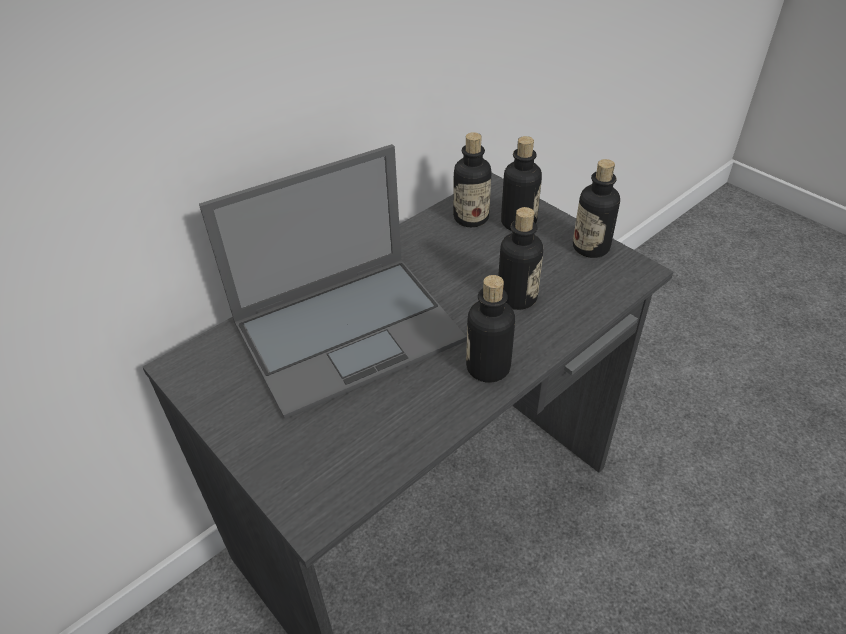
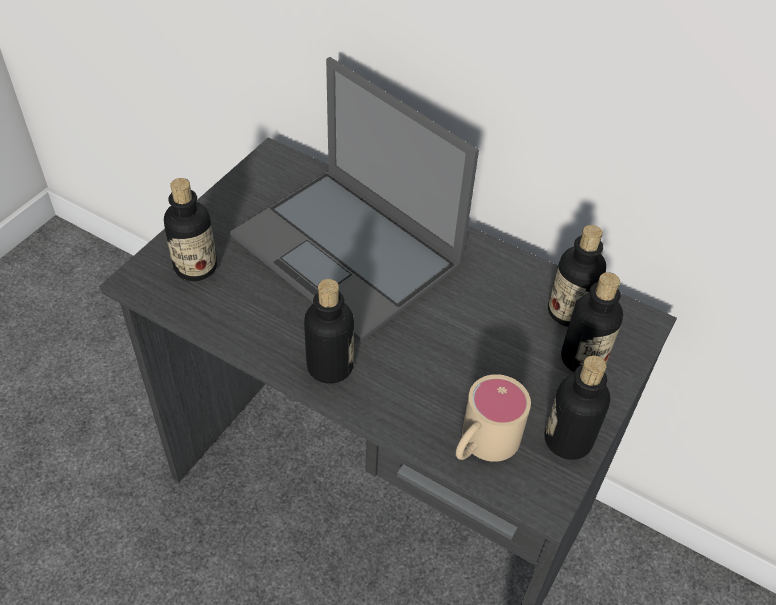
camera: 70 degrees right, 5 degrees up
(517, 297) = (444, 376): bottle -> bottle (196, 267)
(588, 291) = (482, 444): none -> beige mug

